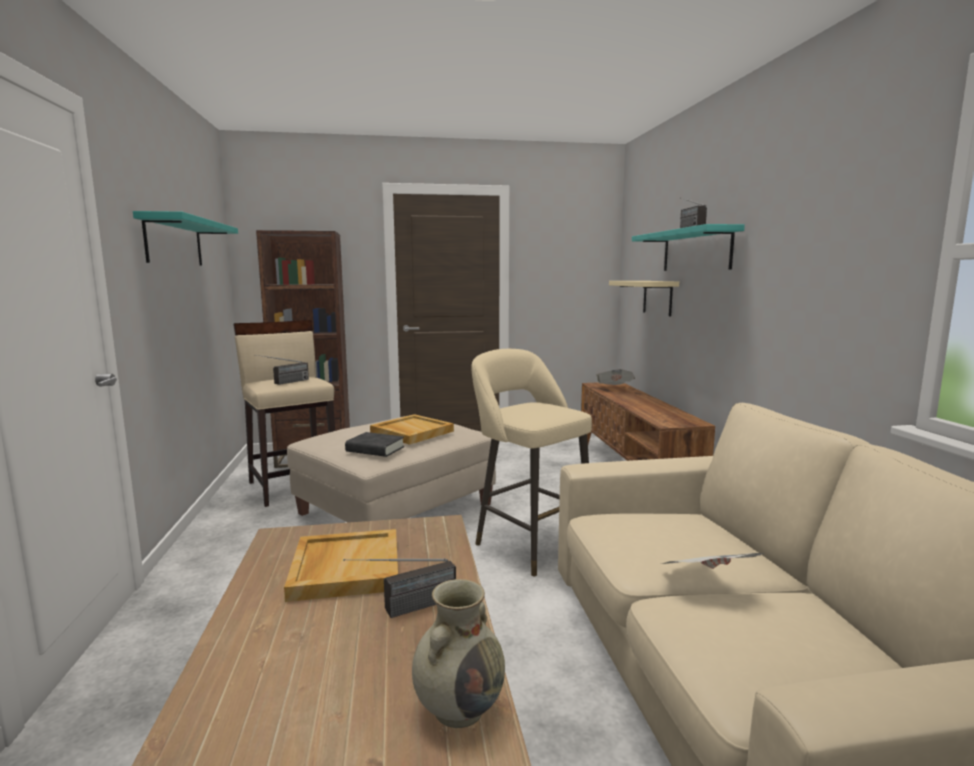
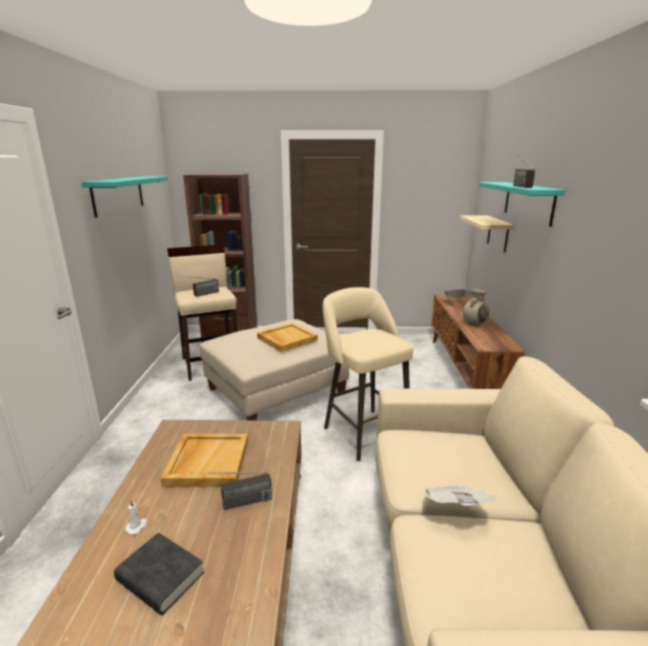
camera: 10 degrees right, 10 degrees up
(262, 651) = (137, 526): none -> white candle
(375, 449) = (256, 354): black book -> black book (160, 577)
(459, 707) = (244, 592): beige vase -> beige vase (474, 323)

